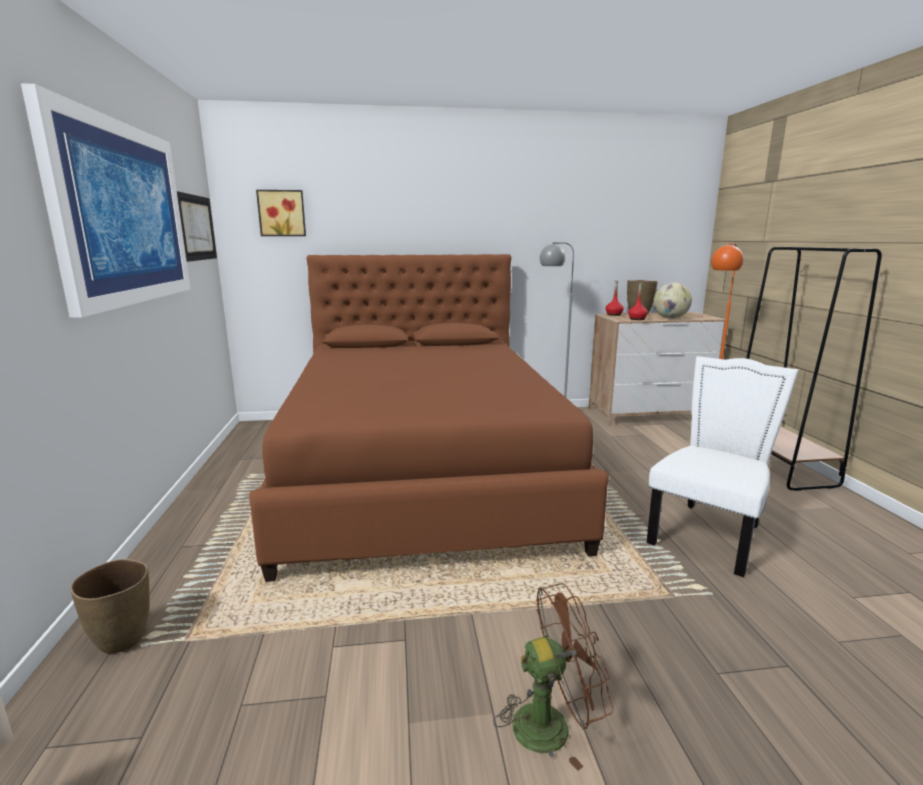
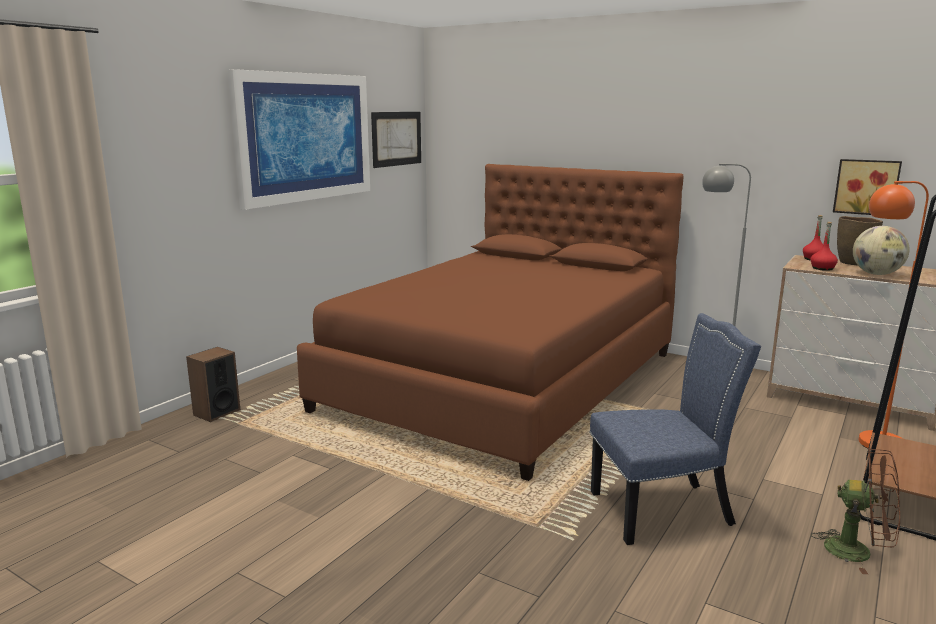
camera: 40 degrees right, 0 degrees up
(123, 639) = (216, 412): brown vase -> speaker
(282, 213) = (475, 124): picture -> picture (866, 187)
(552, 723) = (339, 536): brown fan -> brown fan (858, 552)
(707, 537) = (659, 511): white chair -> blue chair

